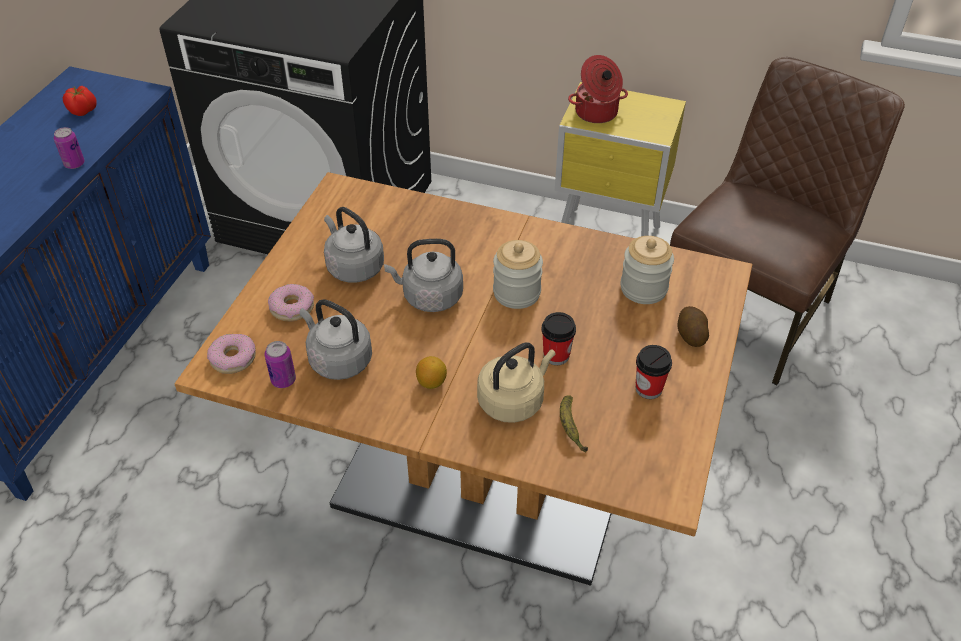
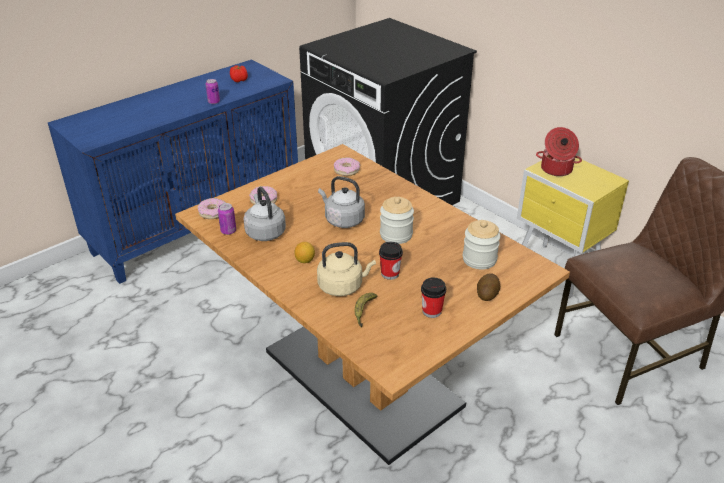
camera: 30 degrees right, 10 degrees down
(353, 267) = (314, 192): grey kettle -> none
(370, 214) = (347, 170): none -> donut

